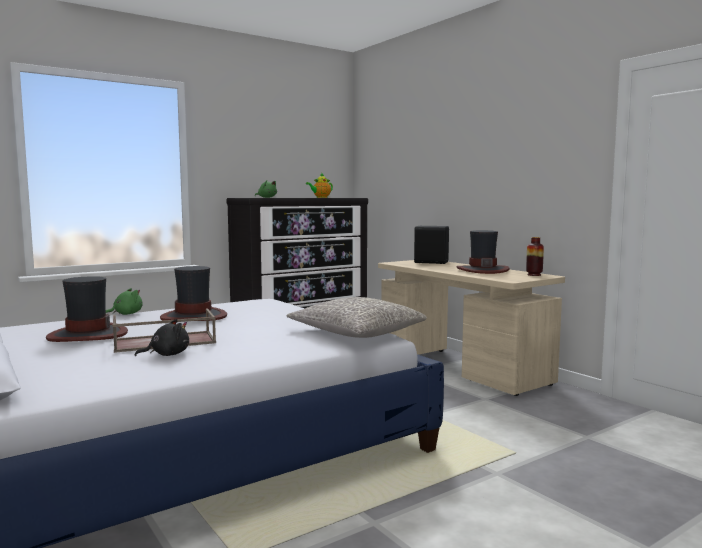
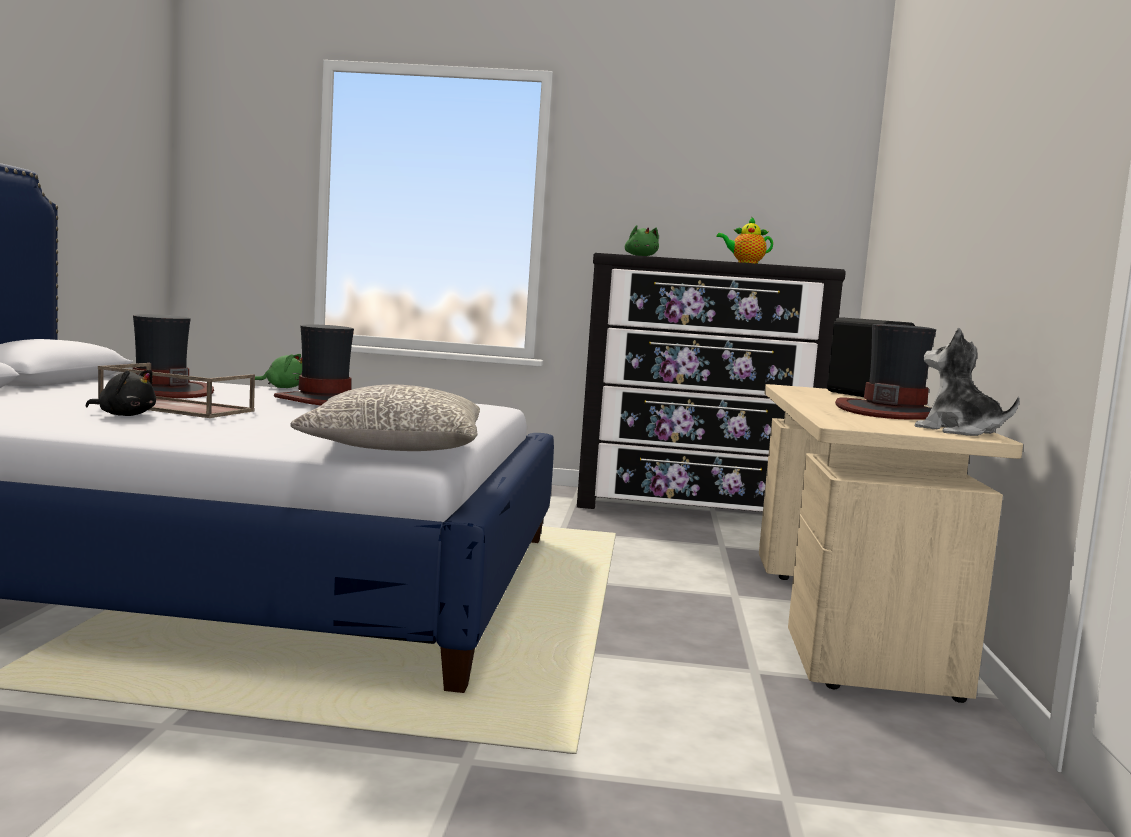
camera: 40 degrees right, 0 degrees up
(534, 275) = (958, 431): vase -> plush toy

